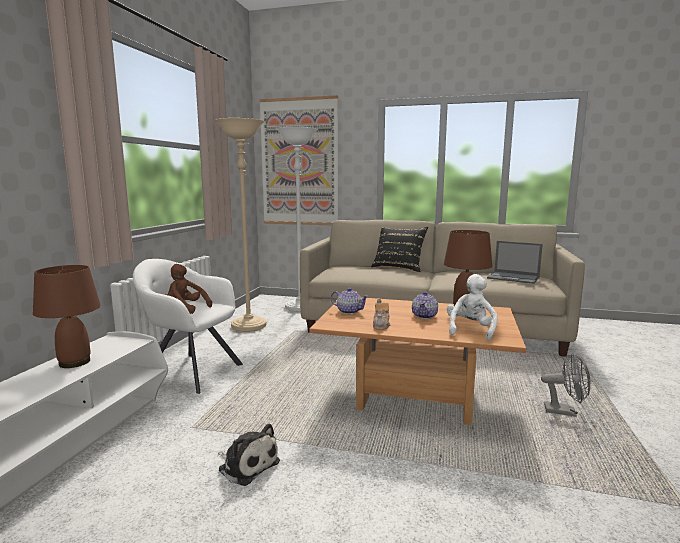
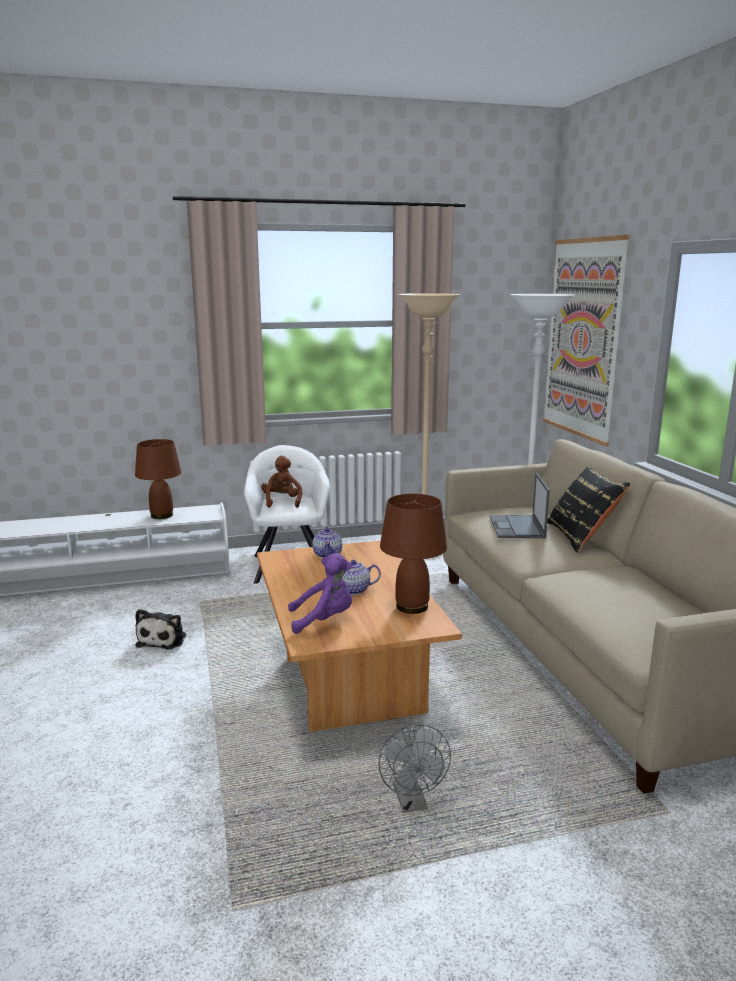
camera: 60 degrees right, 5 degrees up
(381, 325) = (295, 577): teapot -> none
(470, 330) = (324, 620): white plush toy -> purple plush toy
(514, 278) = (652, 616): laptop -> laptop (517, 527)

